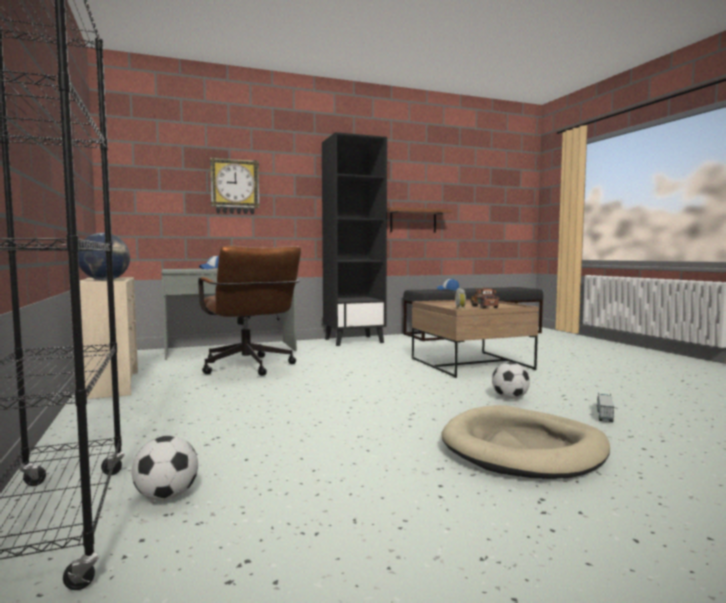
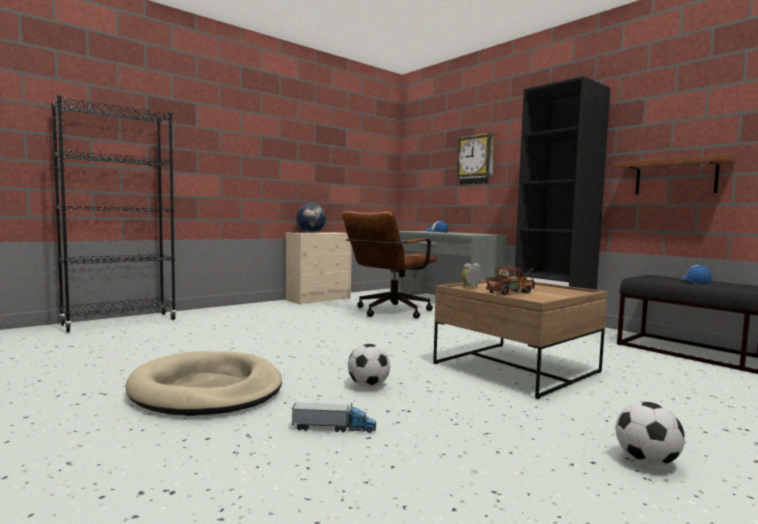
camera: 70 degrees right, 0 degrees up
(166, 497) = (143, 329): football -> football (646, 461)

